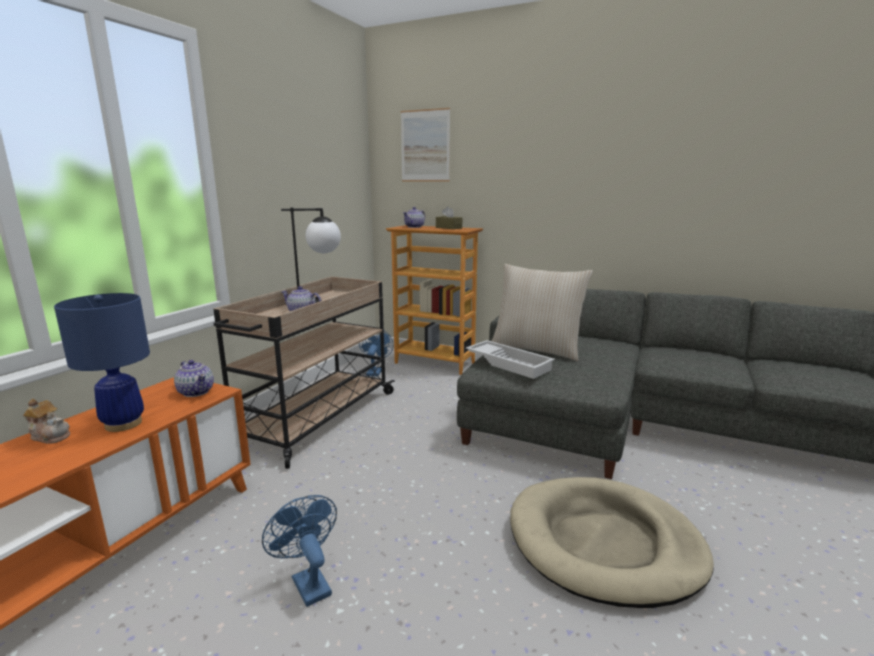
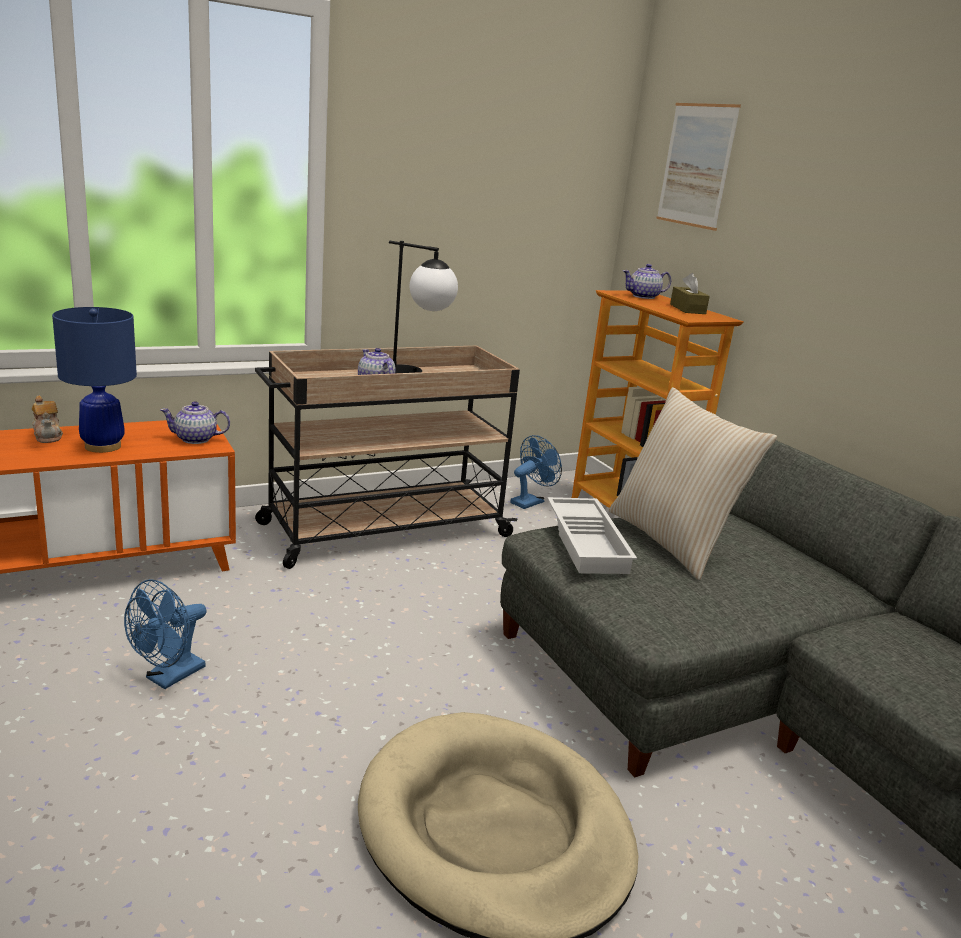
camera: 35 degrees right, 5 degrees up
(196, 392) = (196, 439): teapot -> teapot turned 90 degrees clockwise
(307, 582) = (169, 677): blue fan -> blue fan turned 150 degrees counterclockwise

